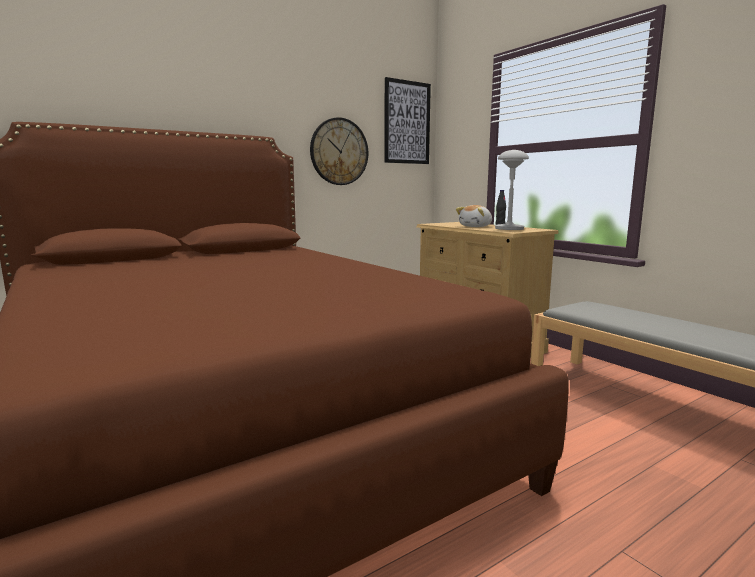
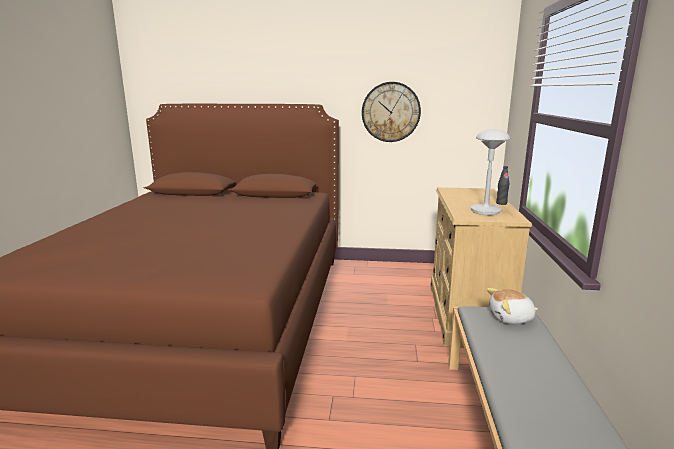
camera: 40 degrees right, 5 degrees up
(407, 122) = (471, 80): picture -> none
(476, 226) = (468, 201): plush toy -> plush toy (511, 318)

